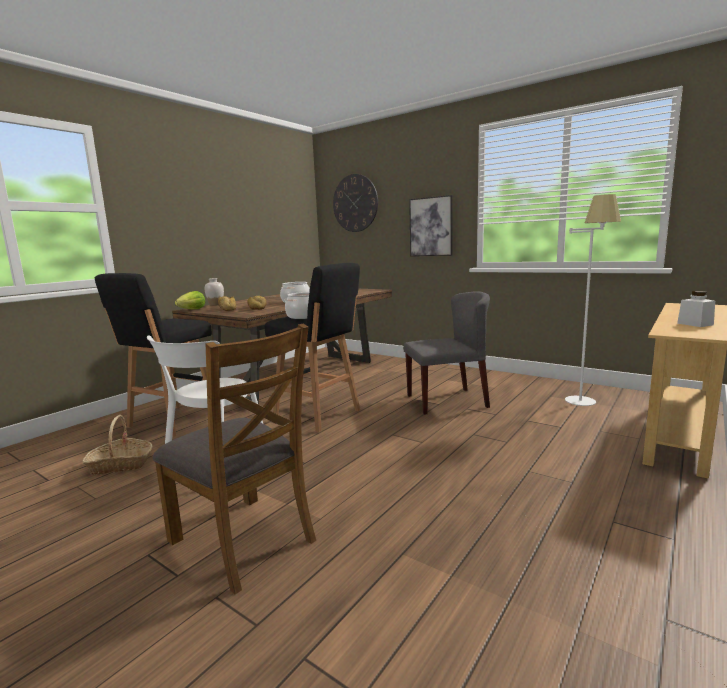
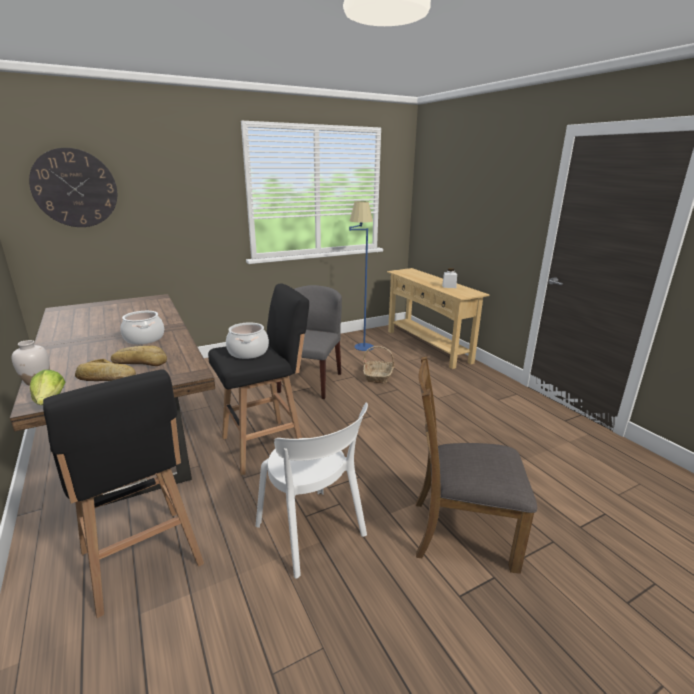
camera: 65 degrees left, 10 degrees up
(121, 464) = (242, 622): basket -> basket (378, 376)
(244, 540) = (461, 533): brown chair -> brown chair turned 150 degrees counterclockwise
(431, 227) = (197, 220): picture -> none
(584, 397) = (360, 343): white floor lamp -> blue floor lamp

